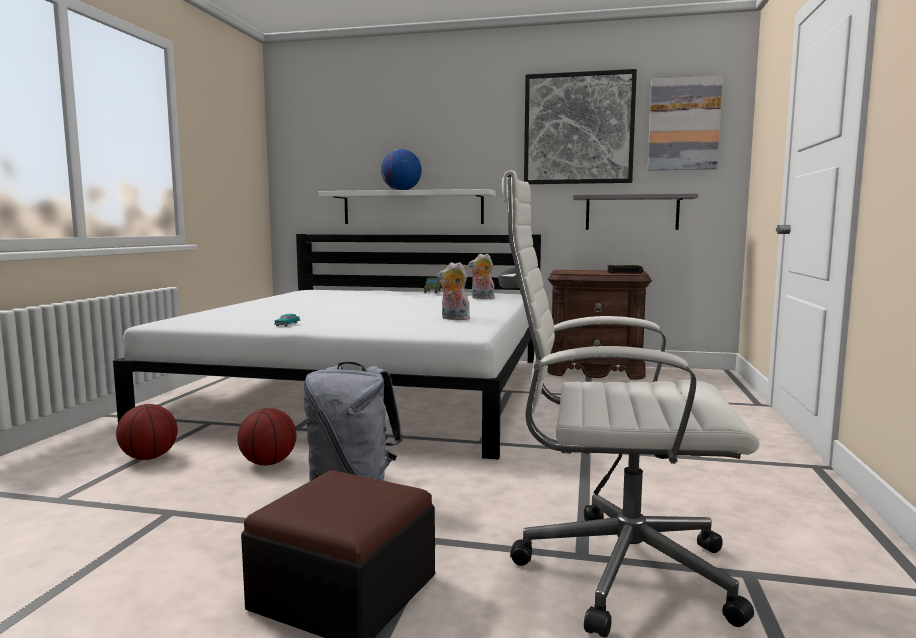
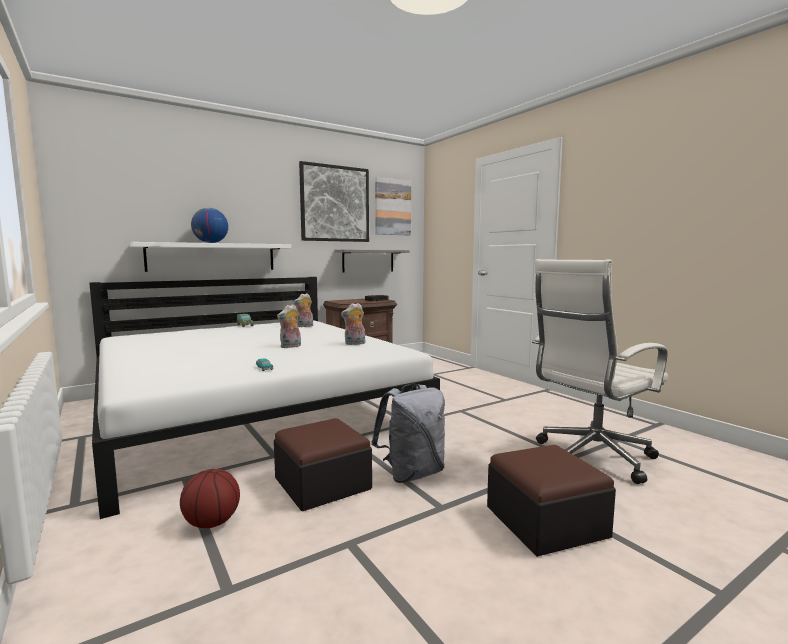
camera: 45 degrees left, 0 degrees up
(269, 463) = (322, 484): basketball -> ottoman
(385, 313) = (291, 346): none -> plush toy

